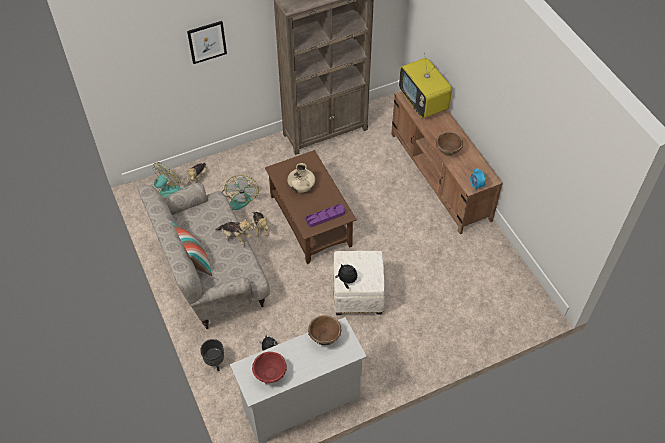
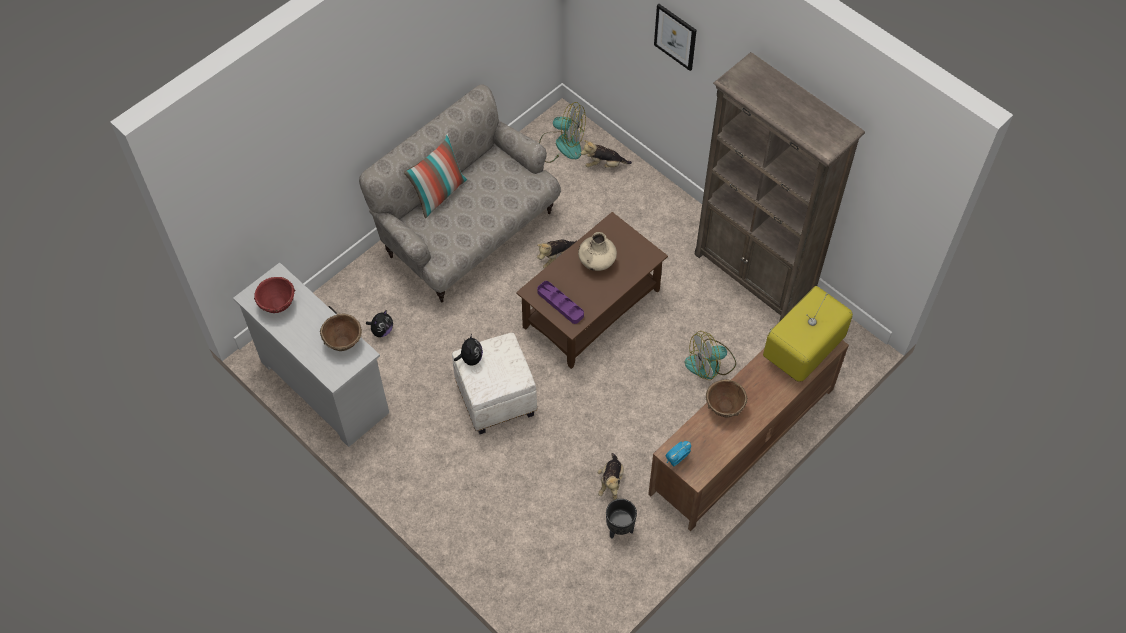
camera: 70 degrees right, 5 degrees up
(215, 363) = (349, 282): black planter -> black planter (620, 528)
(235, 237) = (491, 221): plush toy -> plush toy (611, 482)
(240, 197) = (595, 219): fan -> fan (710, 364)

